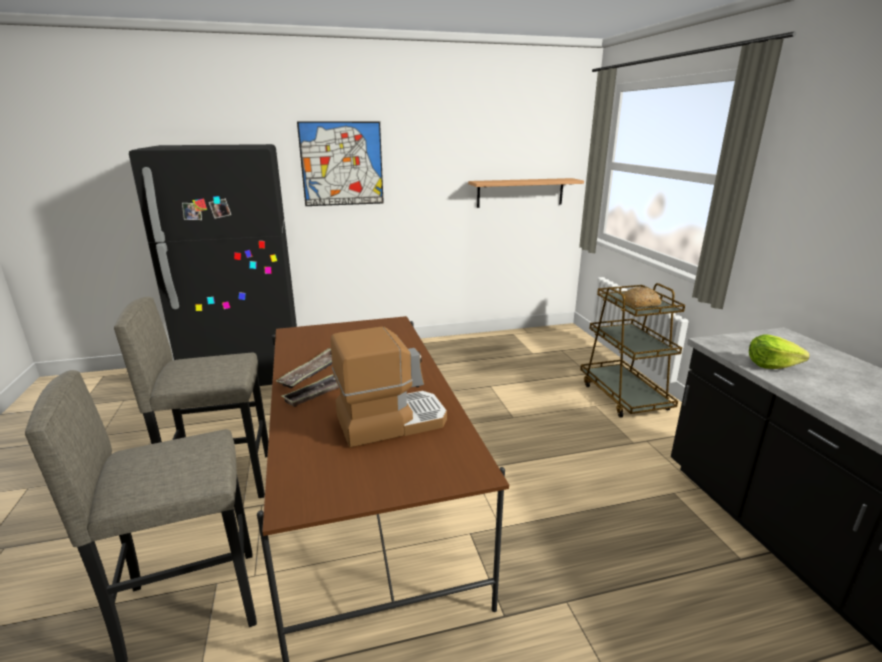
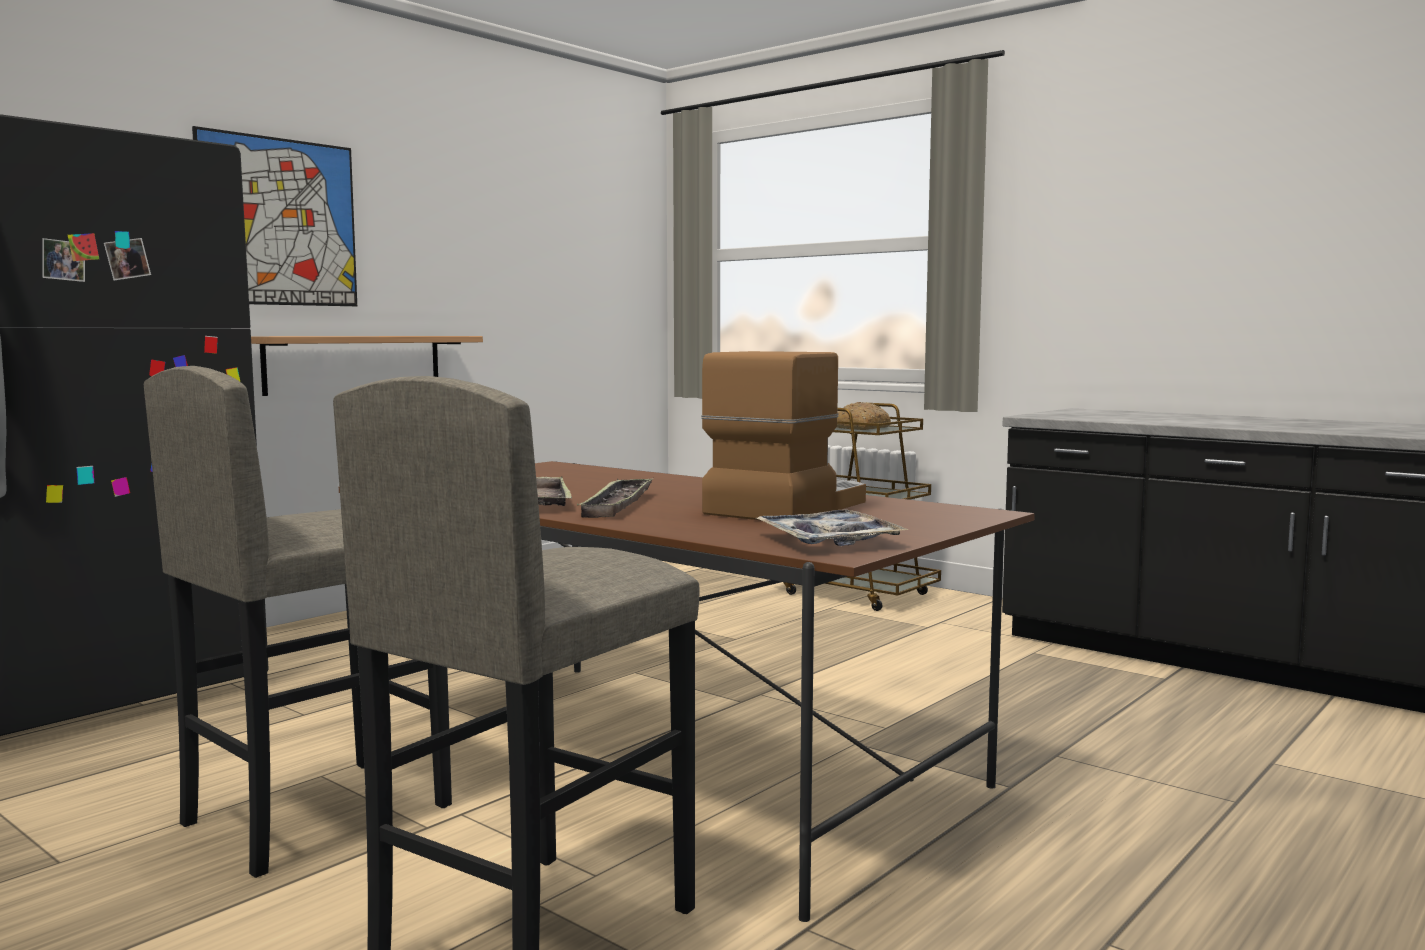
camera: 35 degrees left, 15 degrees down
(319, 484) = (828, 541): none -> tray
(520, 192) = (577, 301): shelf -> shelf (354, 364)
(771, 365) = (1117, 418): lettuce -> none

